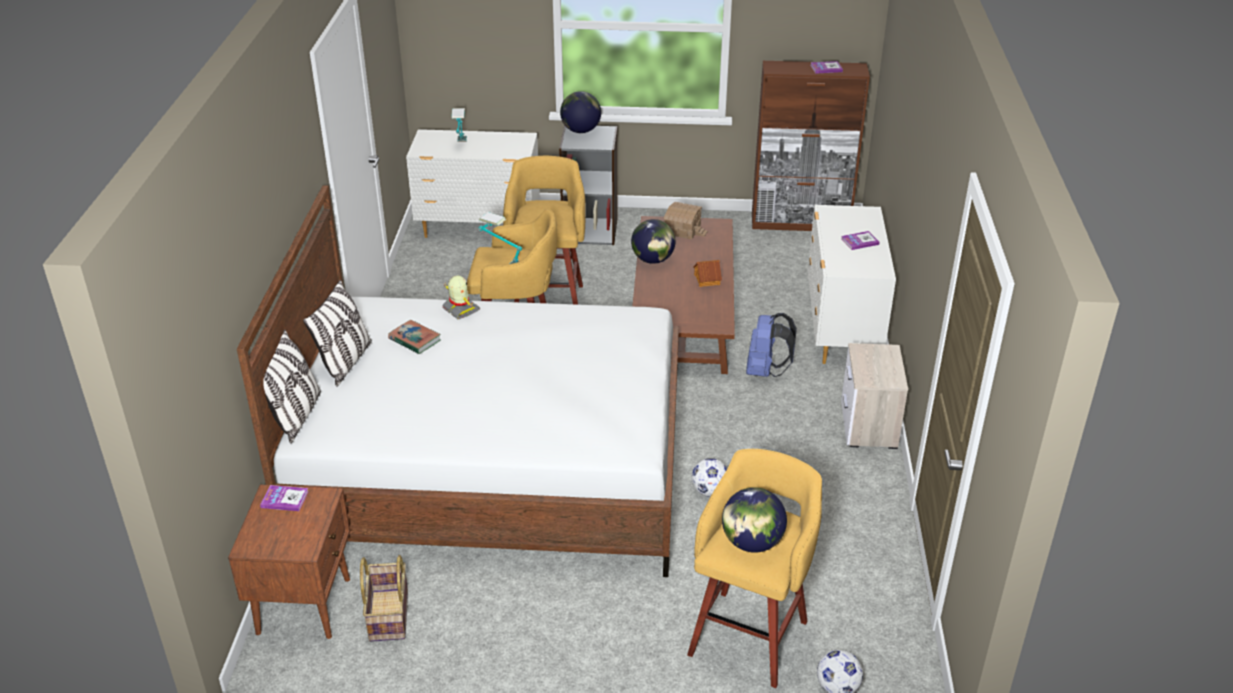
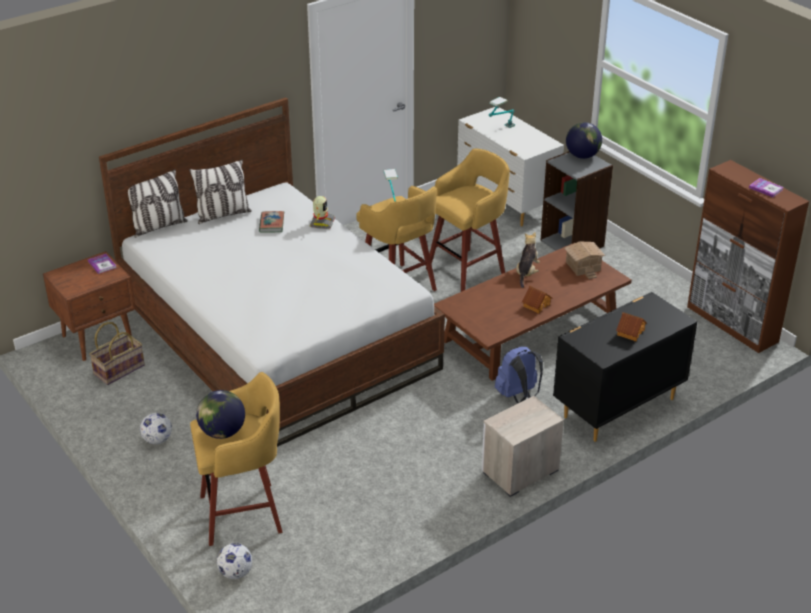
camera: 50 degrees right, 0 degrees up
(653, 260) = (526, 273): globe -> plush toy
(709, 491) = (358, 433): football -> football (157, 440)
(841, 331) = (617, 408): white dresser -> black dresser
(859, 241) = (630, 332): book -> toy house

